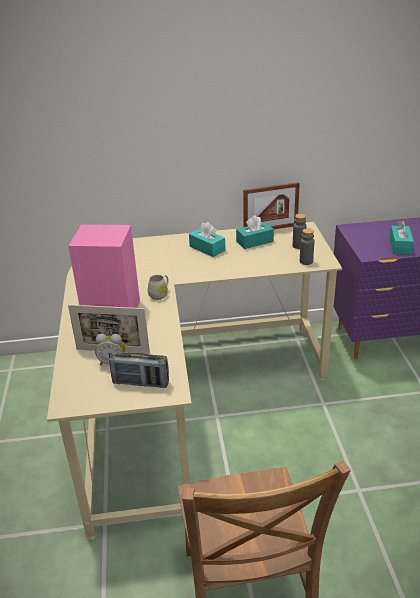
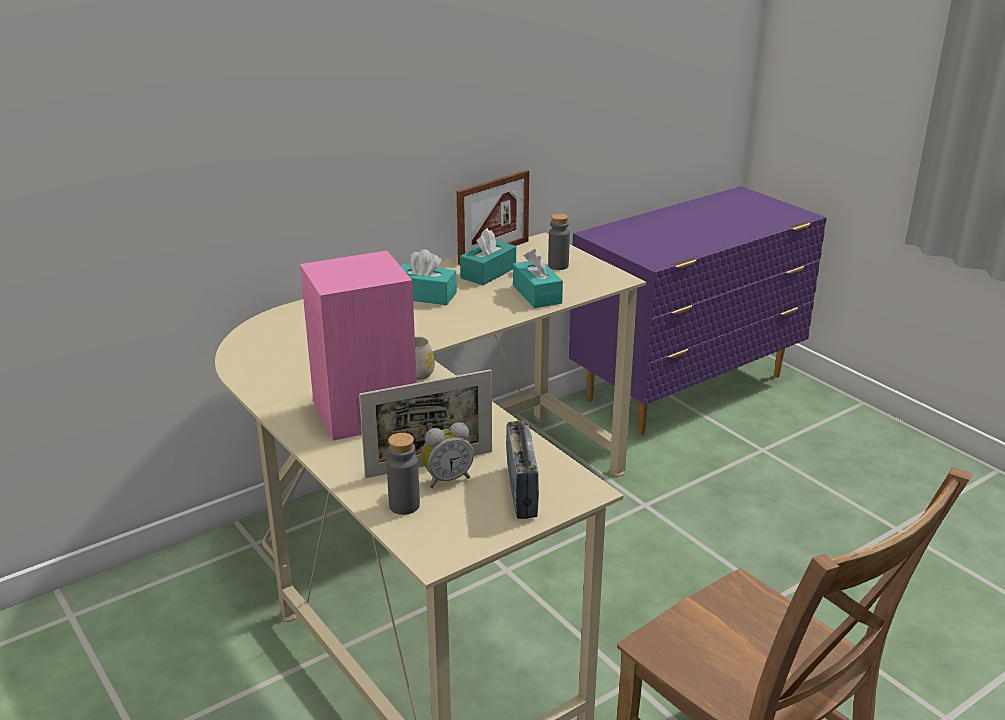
camera: 30 degrees left, 5 degrees down
(141, 383) = (522, 492): radio -> radio turned 75 degrees counterclockwise
(306, 261) = (590, 283): grey bottle -> grey bottle (404, 505)
(400, 246) = (684, 243): turquoise tissue box -> turquoise tissue box (537, 294)

